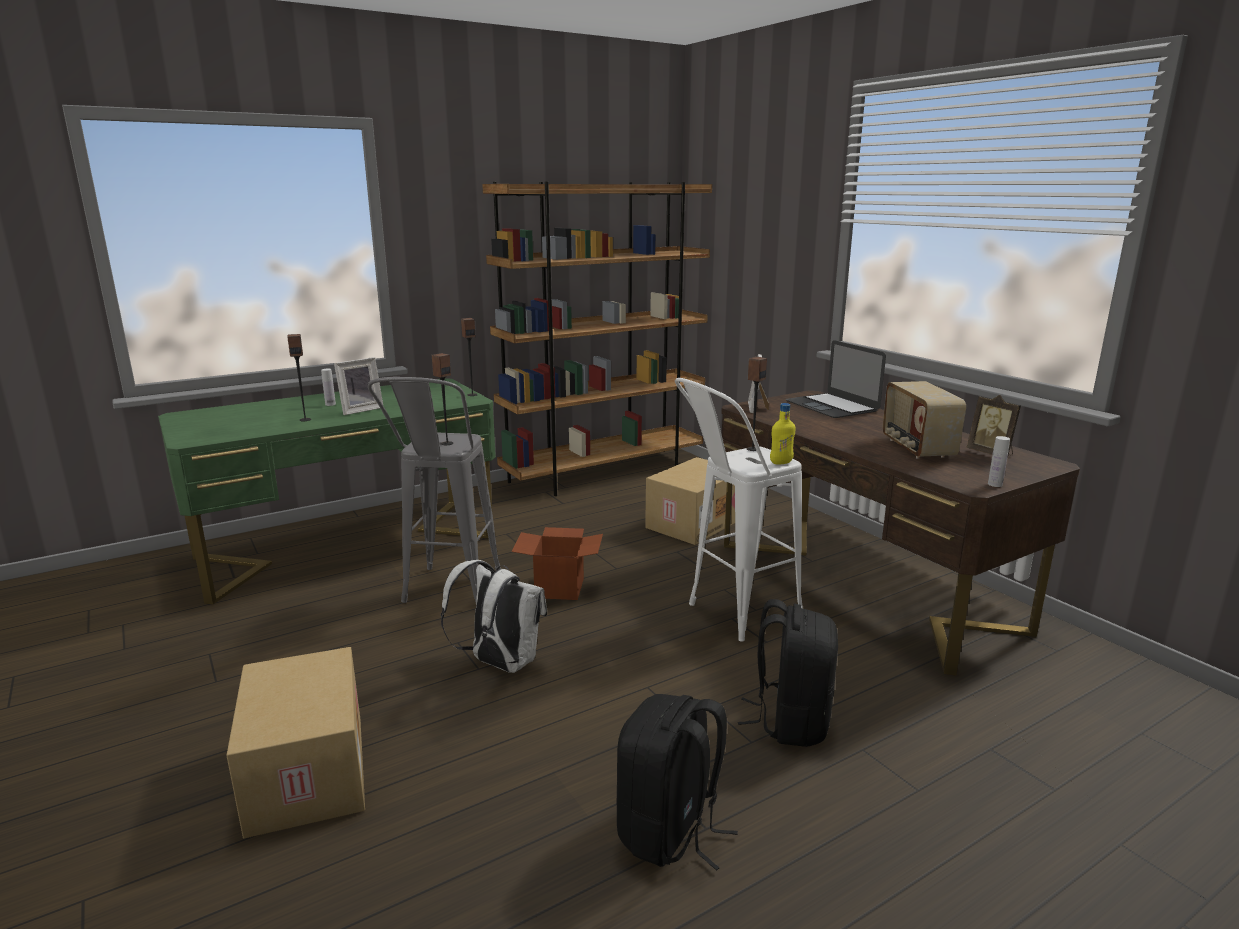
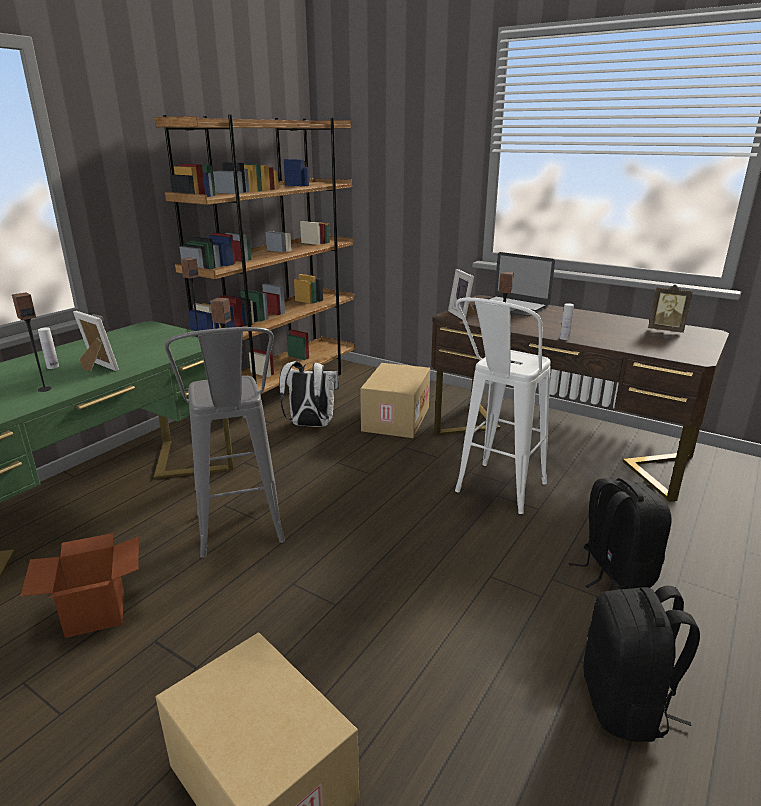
camera: 25 degrees left, 5 degrees up
(360, 410) = (97, 368): picture frame -> picture frame turned 75 degrees counterclockwise
(500, 664) = (351, 593): white backpack -> white backpack (310, 425)
(560, 588) = (338, 504): cardboard box -> cardboard box (96, 612)
(781, 462) = (536, 360): yellow bottle -> none
(916, 448) = (616, 333): radio -> none
(995, 484) = (704, 354): white bottle -> white bottle (564, 338)

